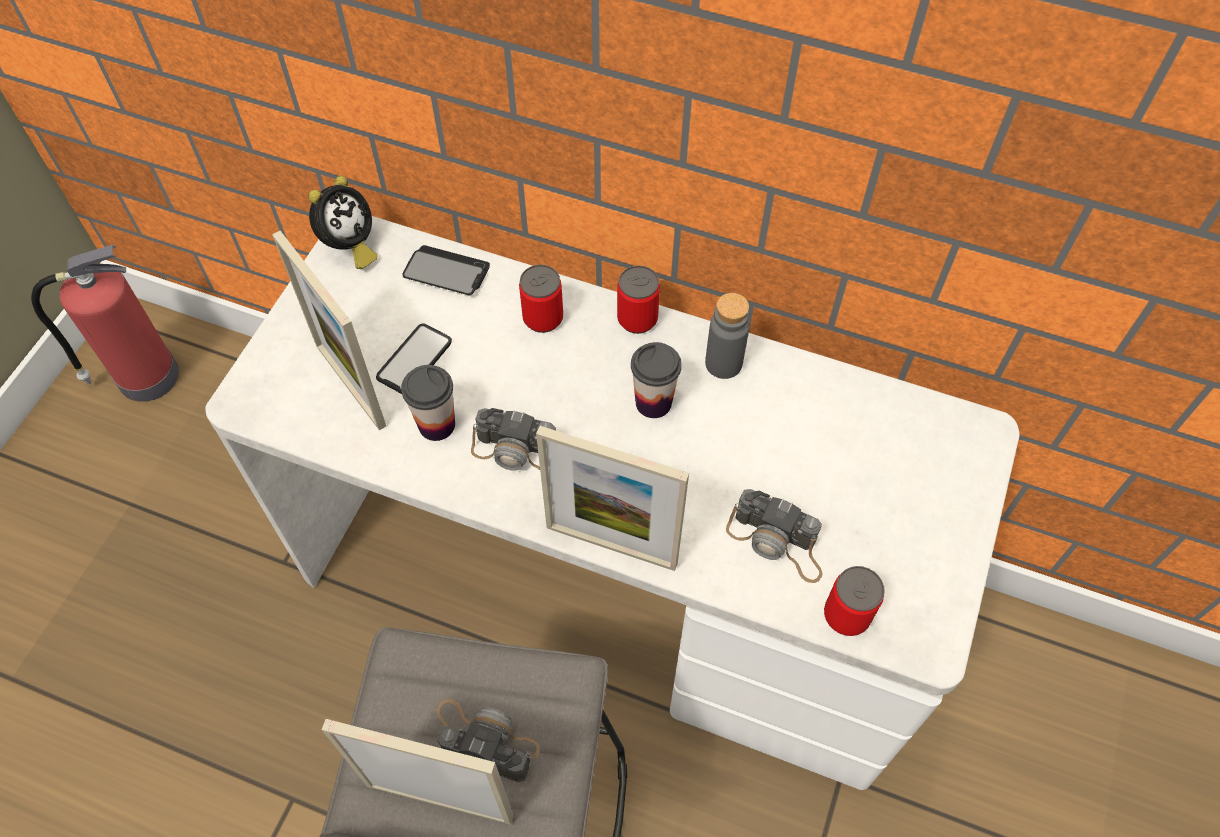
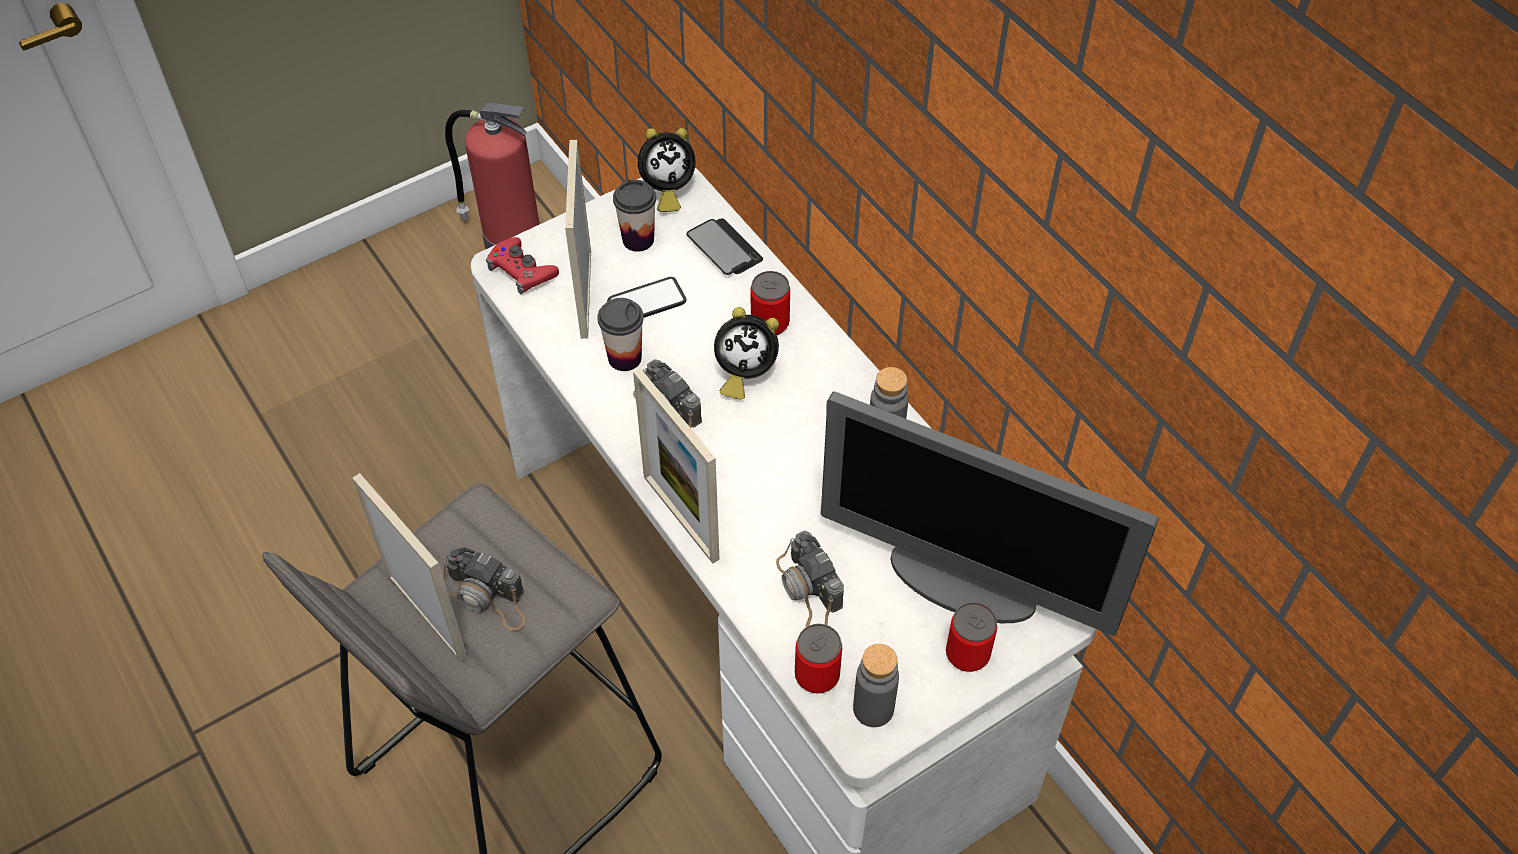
camera: 35 degrees right, 5 degrees down
(267, 396) = (522, 270): none -> red game controller
(483, 740) = (487, 596): camera -> camera turned 150 degrees clockwise
(557, 377) = (744, 373): none -> alarm clock
(637, 319) = (844, 364): can -> can (967, 654)
(653, 402) = (802, 434): cup -> cup (638, 239)
(891, 453) = (963, 583): none -> monitor
(916, 614) = (873, 709): none -> grey bottle

